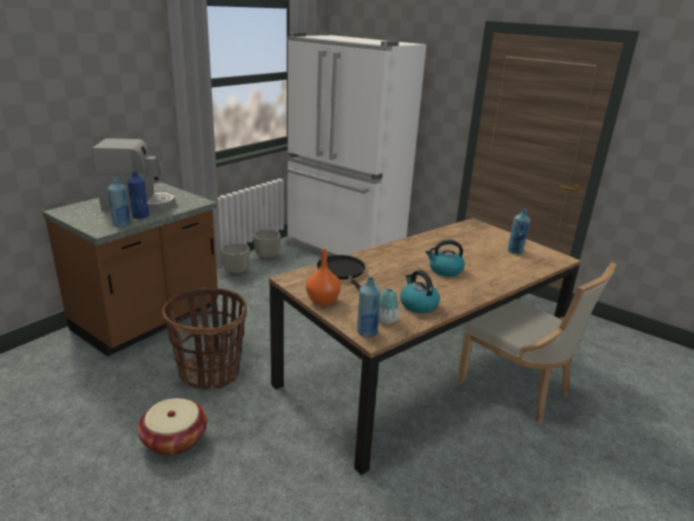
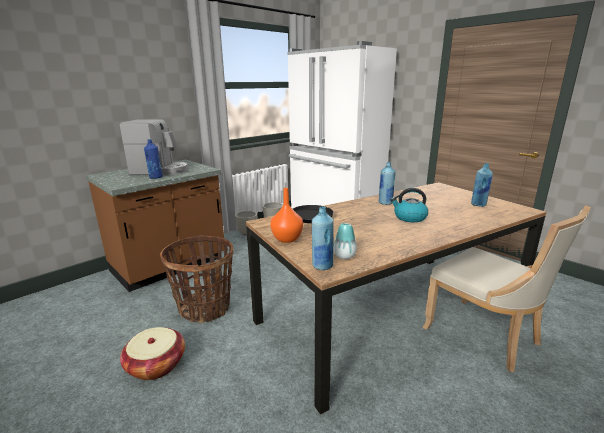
camera: 10 degrees right, 5 degrees down
(121, 224) = (137, 182): blue bottle -> blue bottle (385, 203)
(418, 305) = (379, 244): kettle -> none

